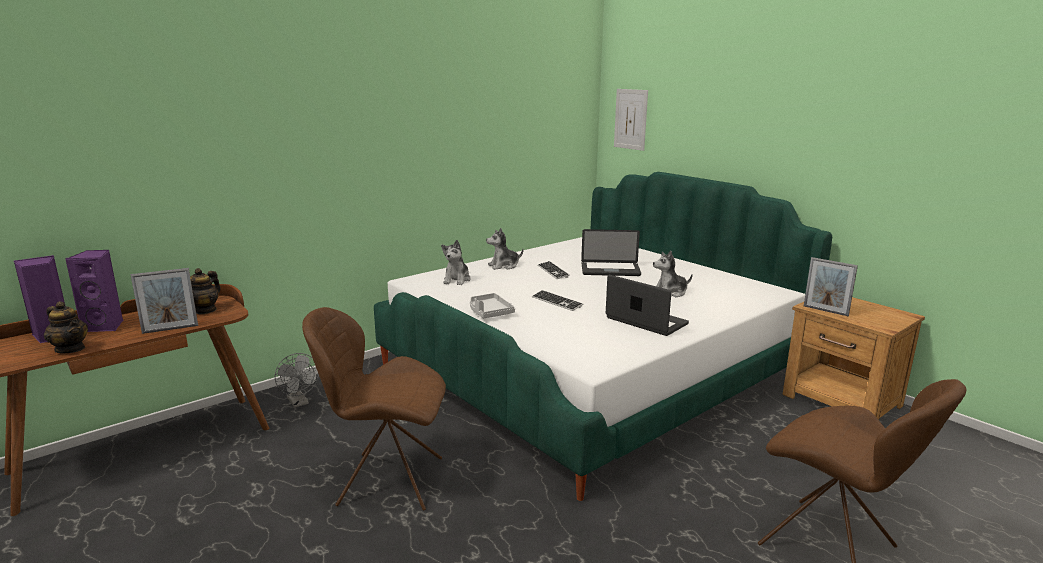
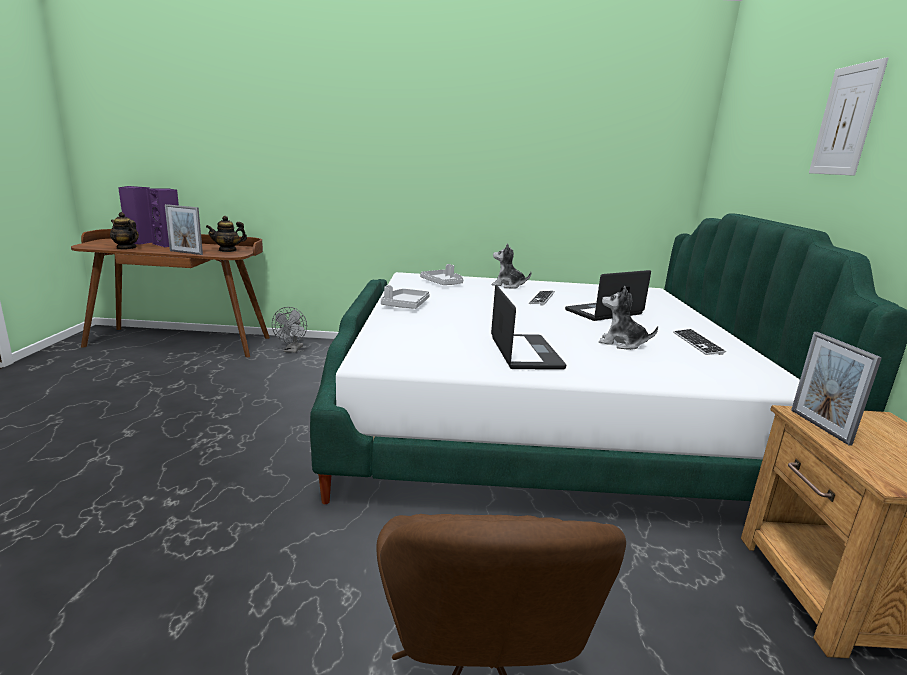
camera: 40 degrees right, 0 degrees up
(70, 349) = (126, 248): teapot -> teapot turned 135 degrees clockwise
(387, 480) = (240, 415): brown chair -> none
(457, 280) = (443, 283): plush toy -> grey tray
(557, 302) = (481, 316): keyboard -> keyboard (697, 343)
(610, 270) = (604, 312): laptop -> laptop turned 105 degrees clockwise
(630, 119) = (733, 150): picture -> picture (846, 120)

